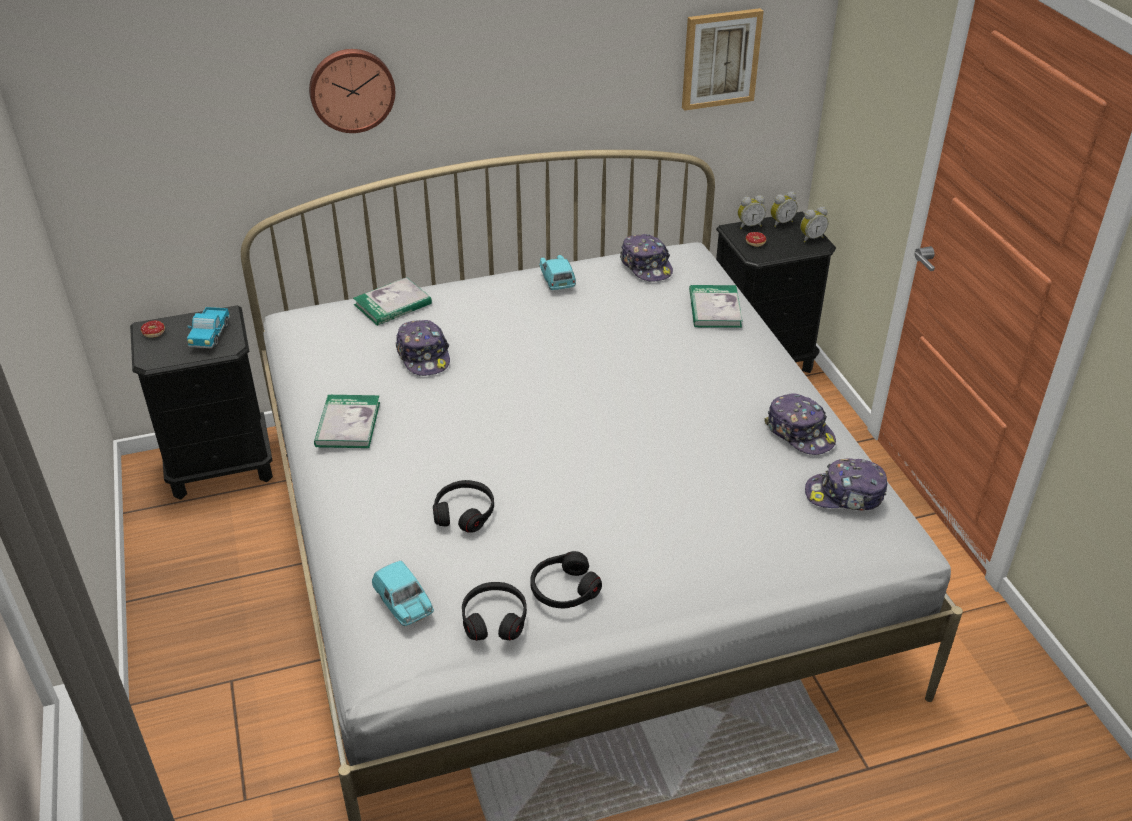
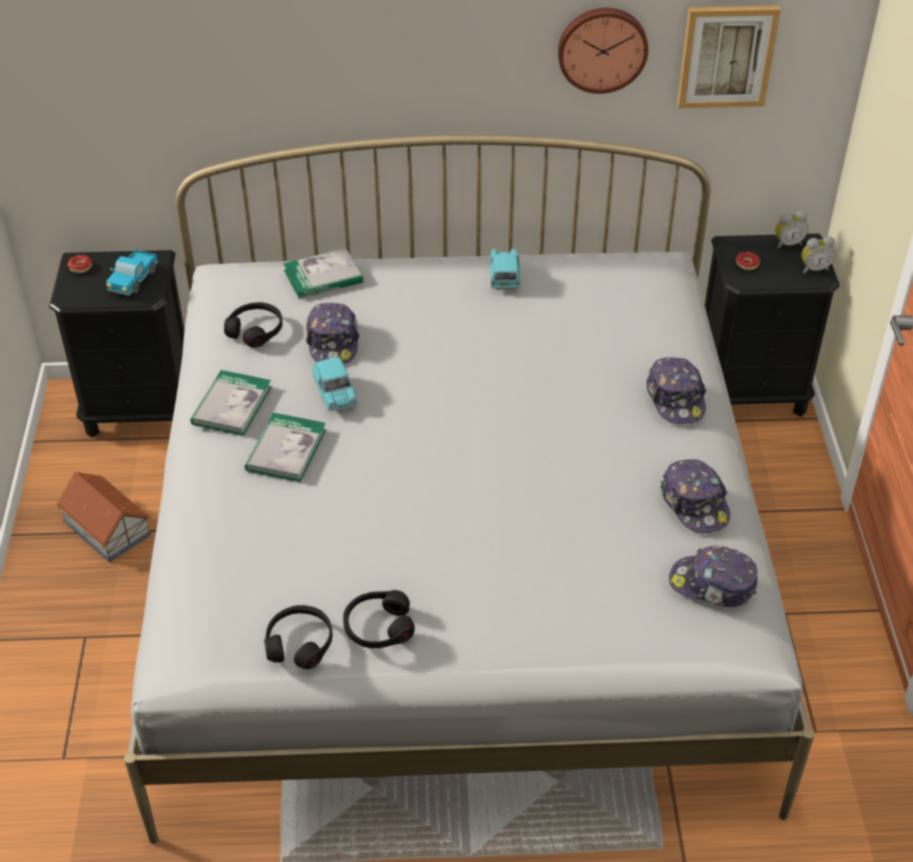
camera: 15 degrees right, 5 degrees up
(221, 576) = (107, 527): none -> toy house
(351, 89) = (302, 47): wall clock -> wall clock (602, 48)
(404, 605) = (219, 610): turquoise toy car -> turquoise toy car (335, 395)
(464, 512) = (311, 525): black headphones -> black headphones (255, 330)
(646, 266) = (608, 275): cap -> cap (675, 398)
(714, 309) = (663, 340): book -> book (286, 450)
(749, 225) = (749, 242): alarm clock -> none

